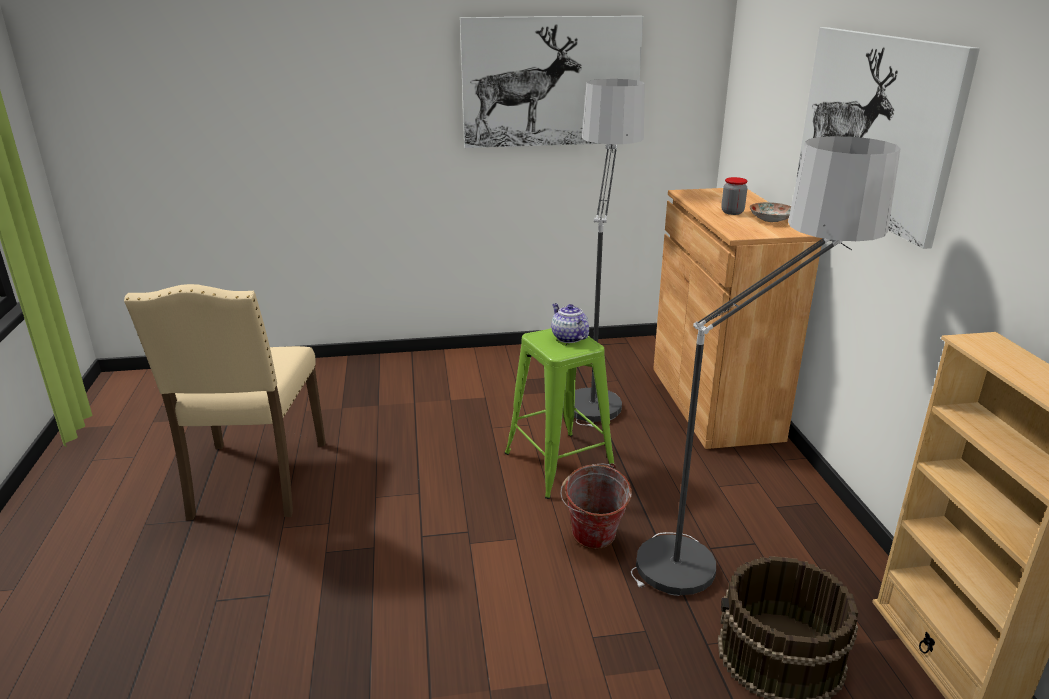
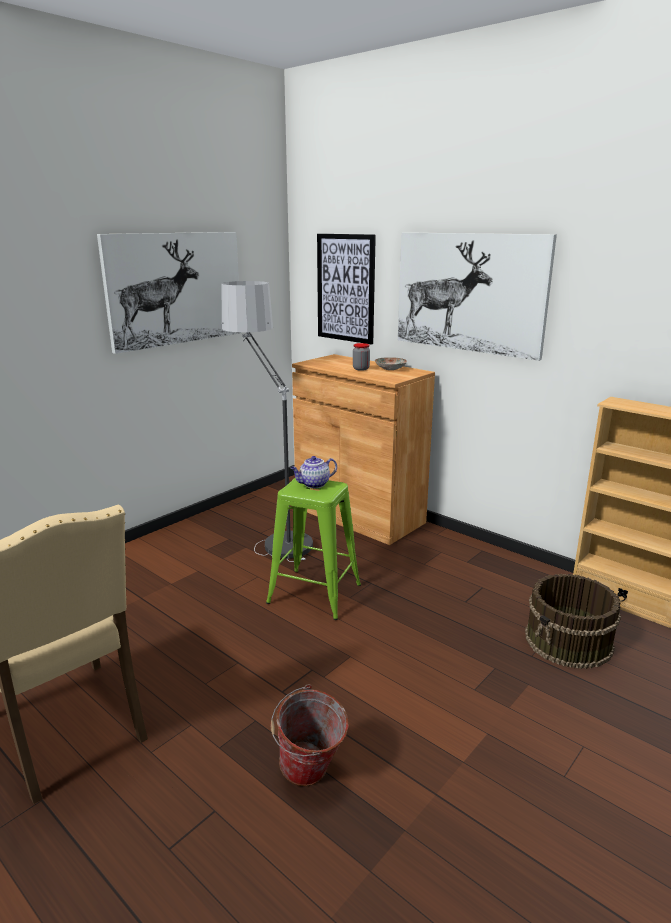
camera: 40 degrees left, 5 degrees down
(568, 337) = (314, 484): teapot -> teapot turned 45 degrees counterclockwise
(592, 542) = (400, 633): bucket -> bucket (310, 776)
(726, 550) = (474, 598): floor lamp -> none
(767, 99) = (345, 288): none -> picture

